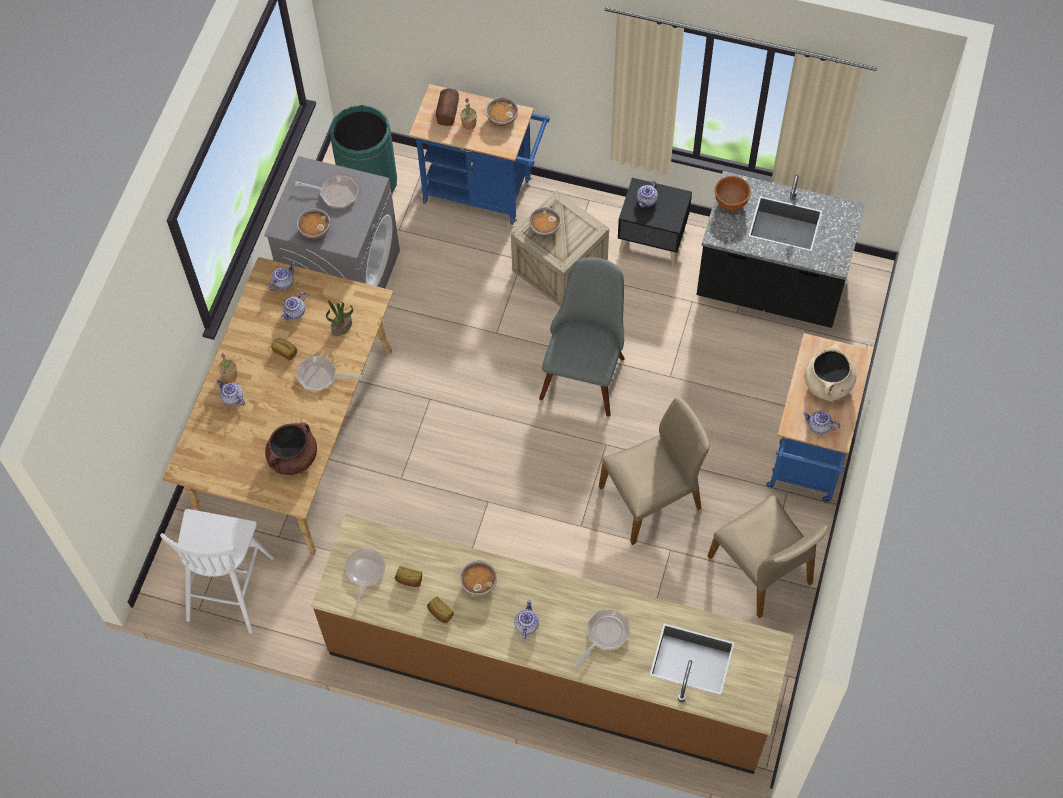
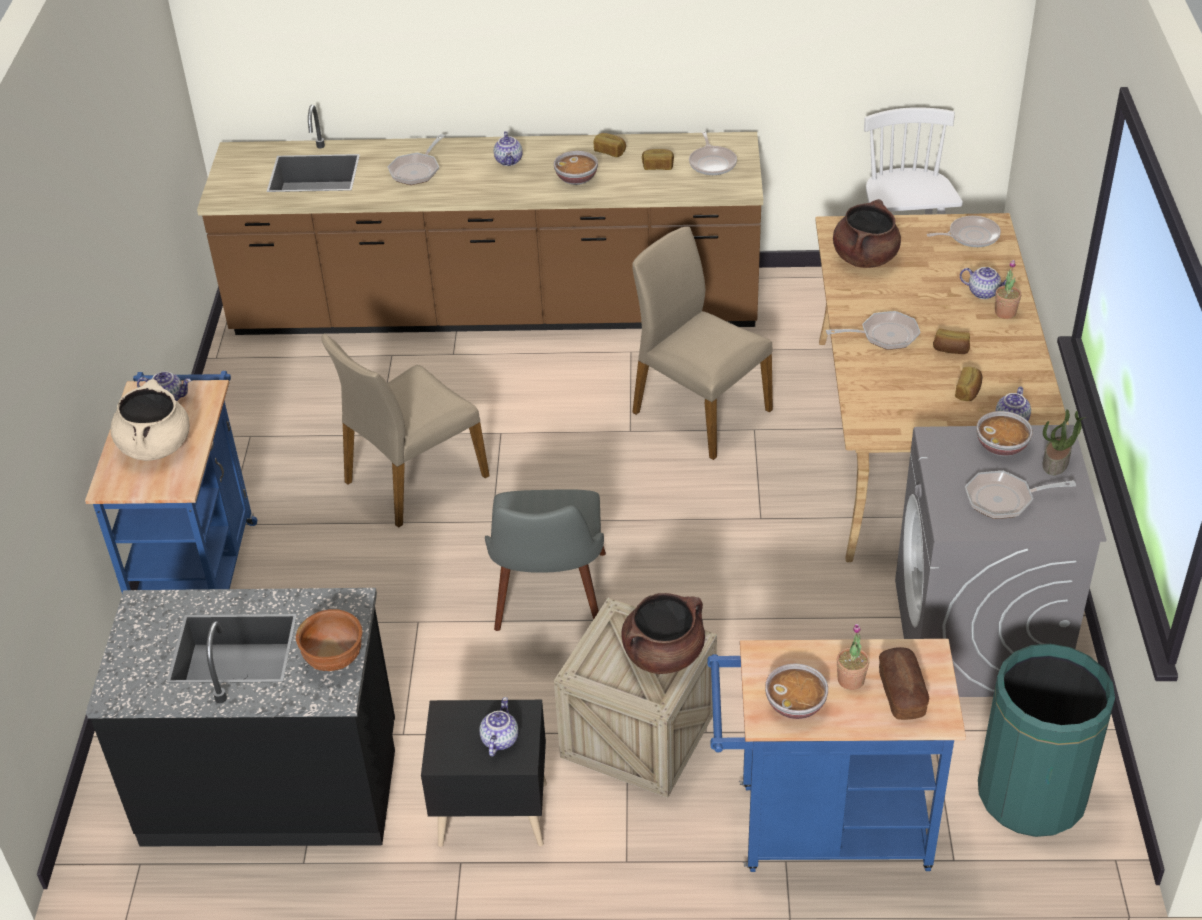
camera: 165 degrees right, 20 degrees down
(205, 460) = (971, 236): none -> frying pan
(295, 313) = (968, 391): teapot -> bread
(342, 326) = (892, 391): potted plant -> potted plant (1056, 463)
(544, 228) = (663, 654): bowl -> brown cooking pot
(762, 570) = (256, 440): beige chair -> beige chair (699, 411)

